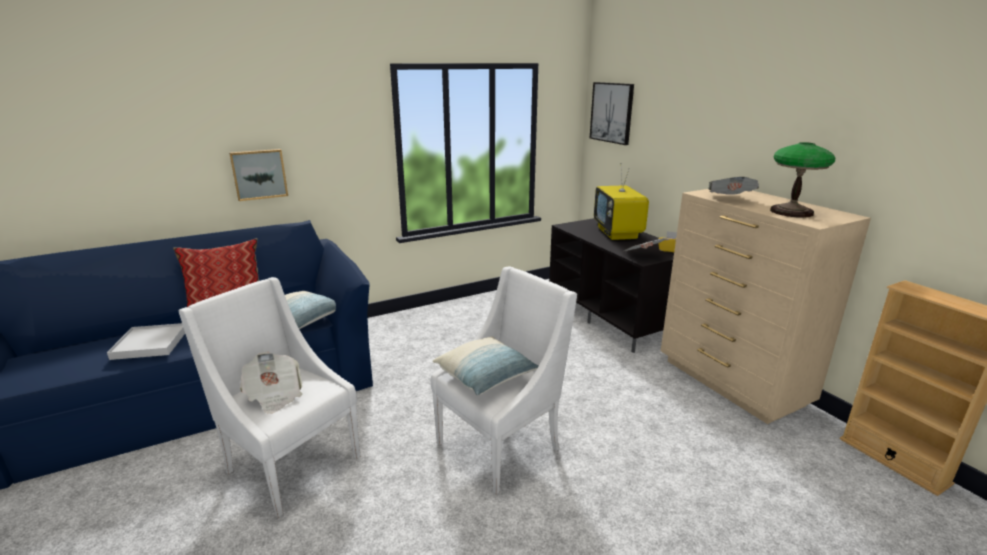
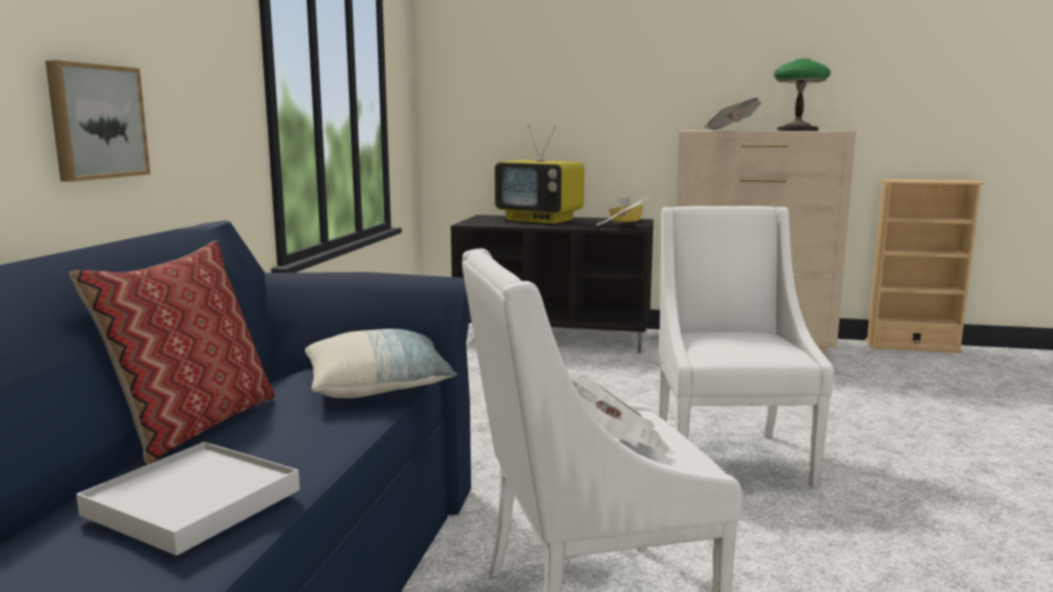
camera: 50 degrees left, 10 degrees down
(486, 377) = (735, 345): pillow -> none
(612, 112) = (472, 68): picture -> none

